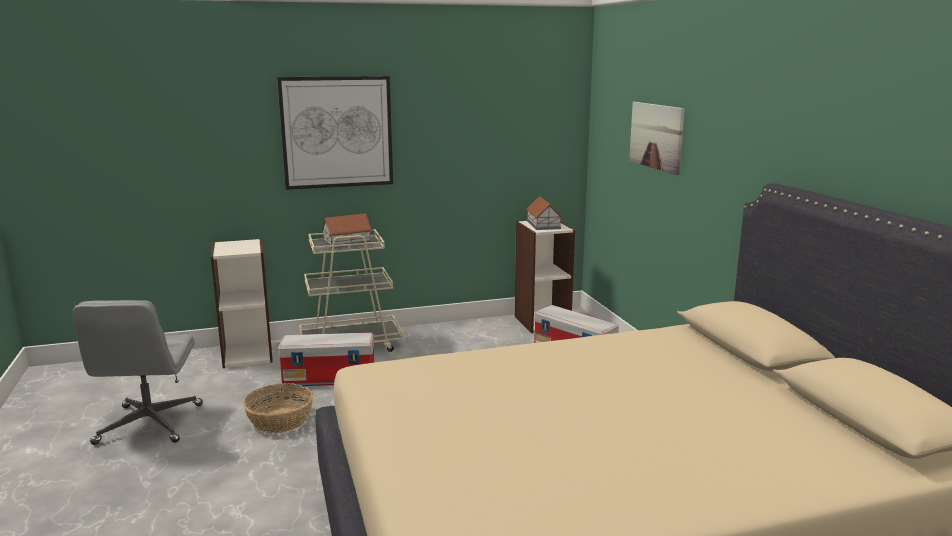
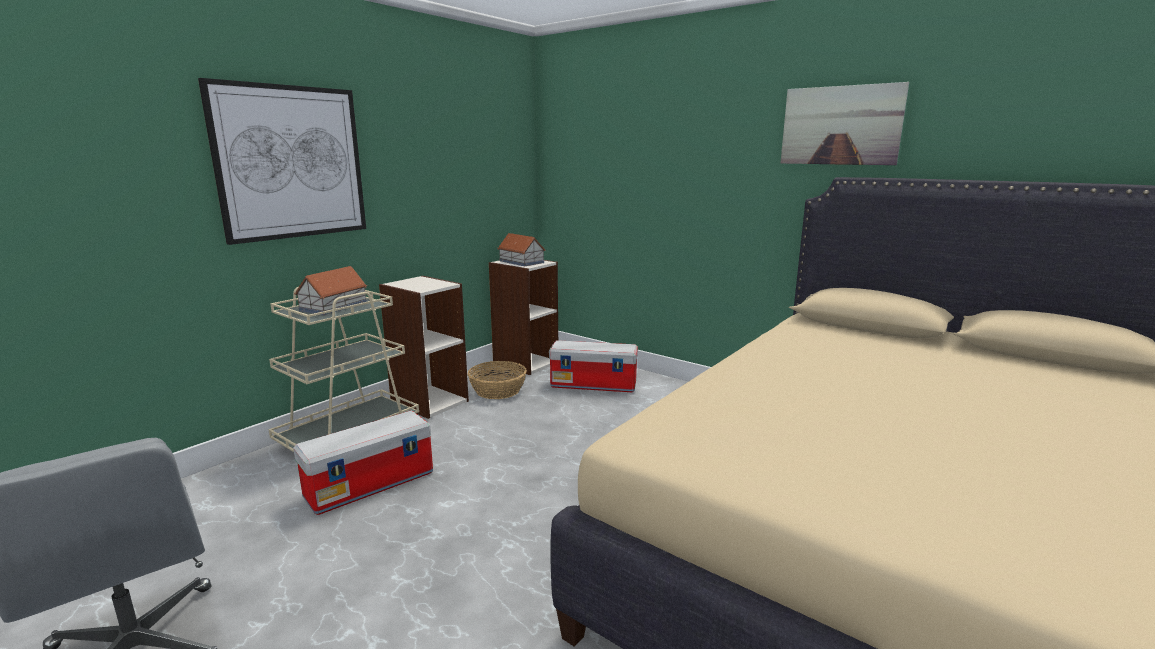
camera: 35 degrees left, 0 degrees up
(247, 354) = (208, 489): bookcase -> bookcase (429, 401)
(279, 420) = (365, 562): basket -> basket (497, 390)
(656, 136) = (650, 156): picture -> picture (840, 125)

